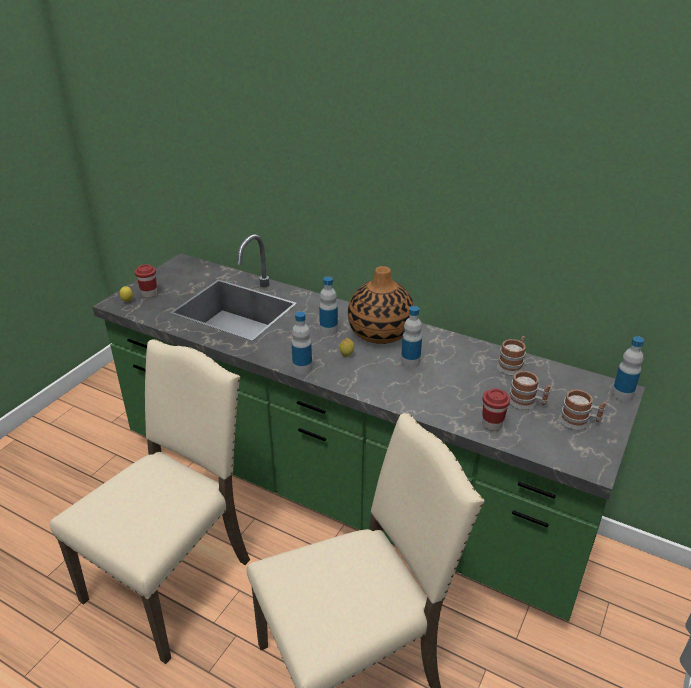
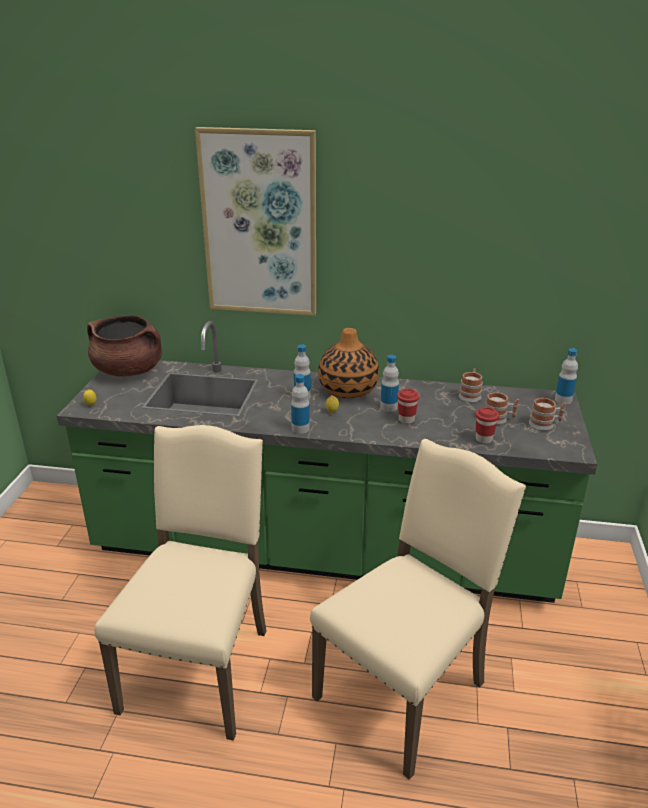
camera: 20 degrees left, 5 degrees down
(149, 294) = (109, 395): red cup -> red cup (406, 420)
(184, 271) = (129, 371): none -> brown cooking pot
(311, 139) = (260, 224): none -> picture

